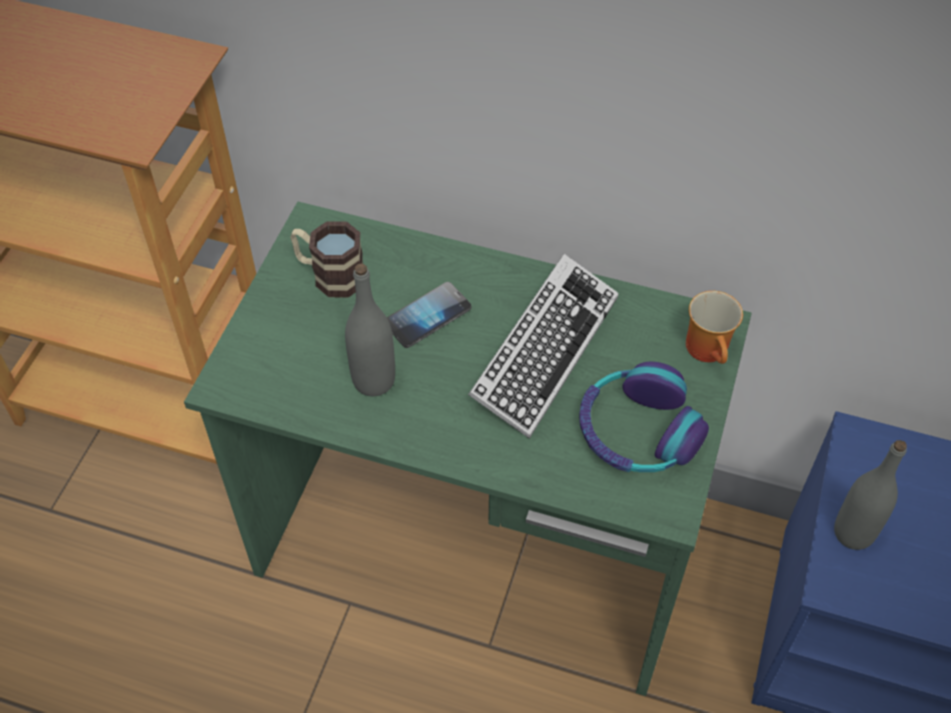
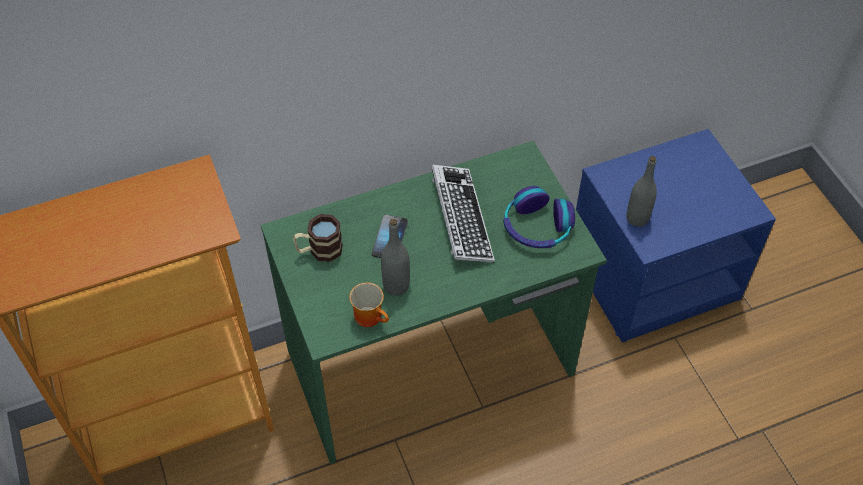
camera: 40 degrees left, 0 degrees up
(711, 350) = (533, 169): mug -> mug (371, 316)

